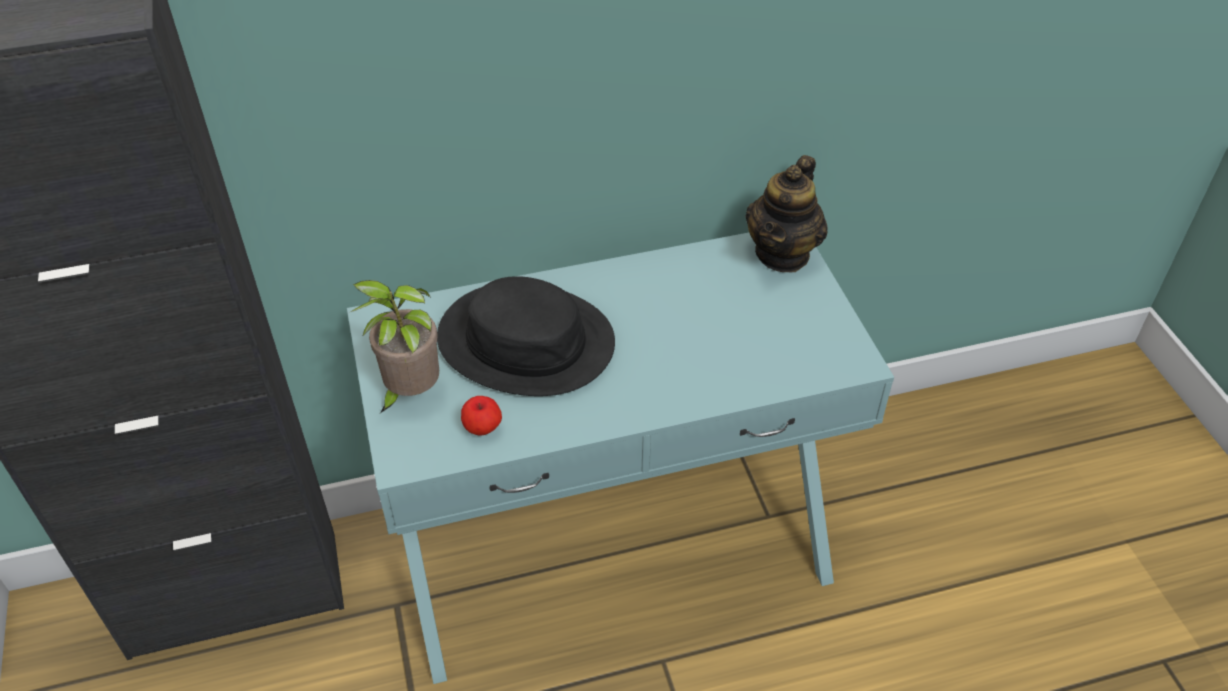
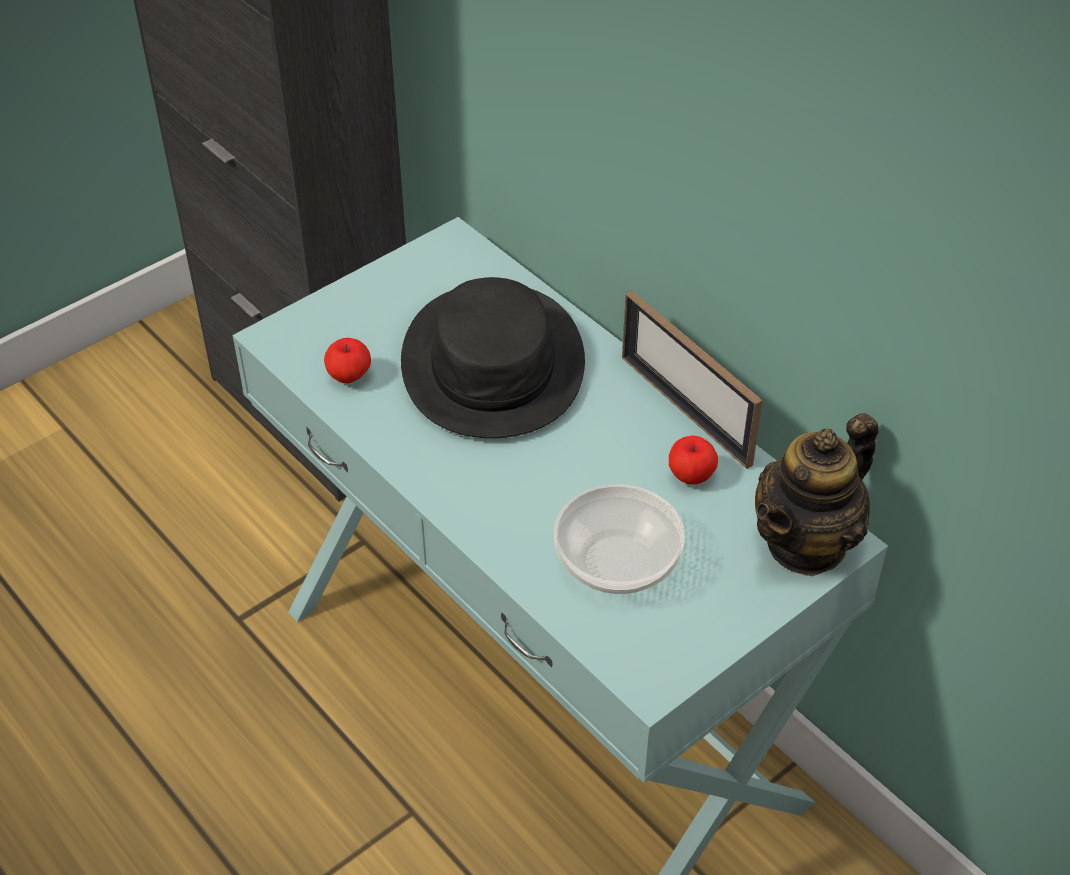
camera: 65 degrees right, 0 degrees up
(410, 393) = (366, 307): potted plant -> none
(637, 263) = (685, 410): none -> picture frame
(697, 282) = (691, 475): none -> apple
(753, 344) = (615, 562): none -> bowl
(783, 254) = (806, 543): teapot -> teapot turned 45 degrees counterclockwise

